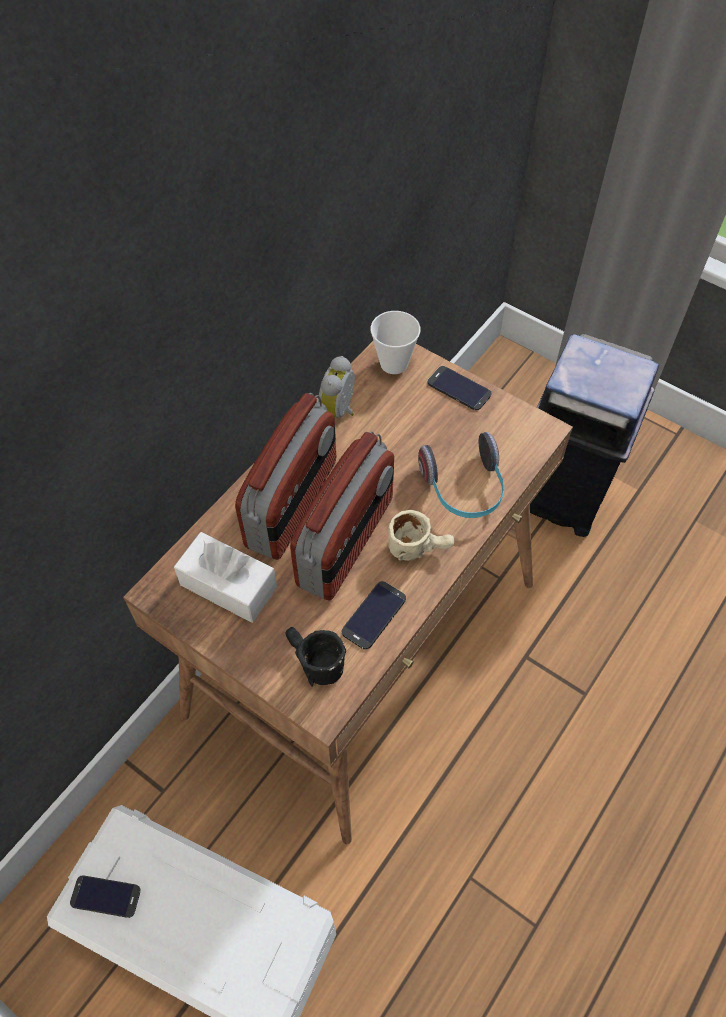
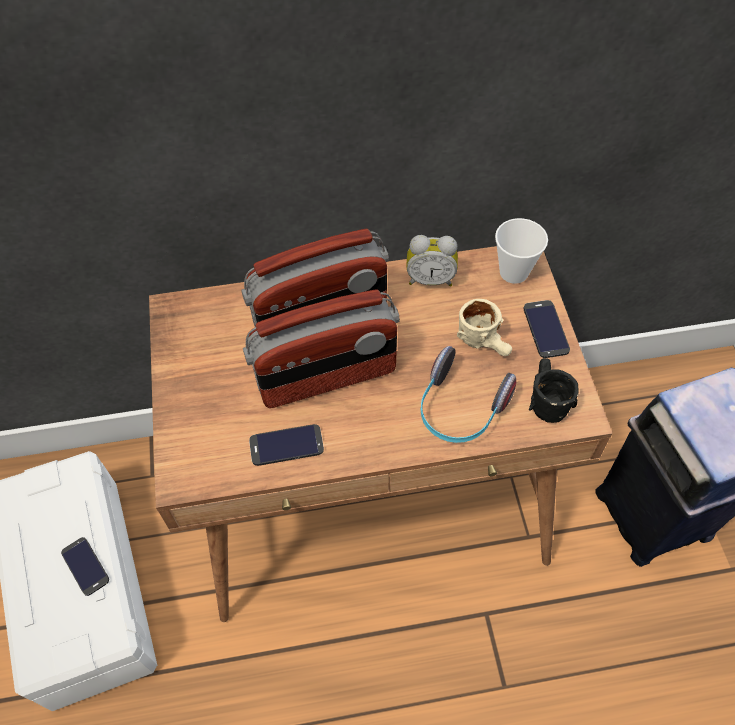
camera: 45 degrees right, 0 degrees up
(105, 896) = (28, 501): phone -> phone (85, 566)
(228, 586) = (217, 341): white tissue box -> none
(312, 663) = (209, 441): black mug -> black mug (544, 398)
(340, 412) = (430, 279): alarm clock -> alarm clock turned 150 degrees counterclockwise
(419, 547) = (375, 424): beige mug -> beige mug (486, 342)

